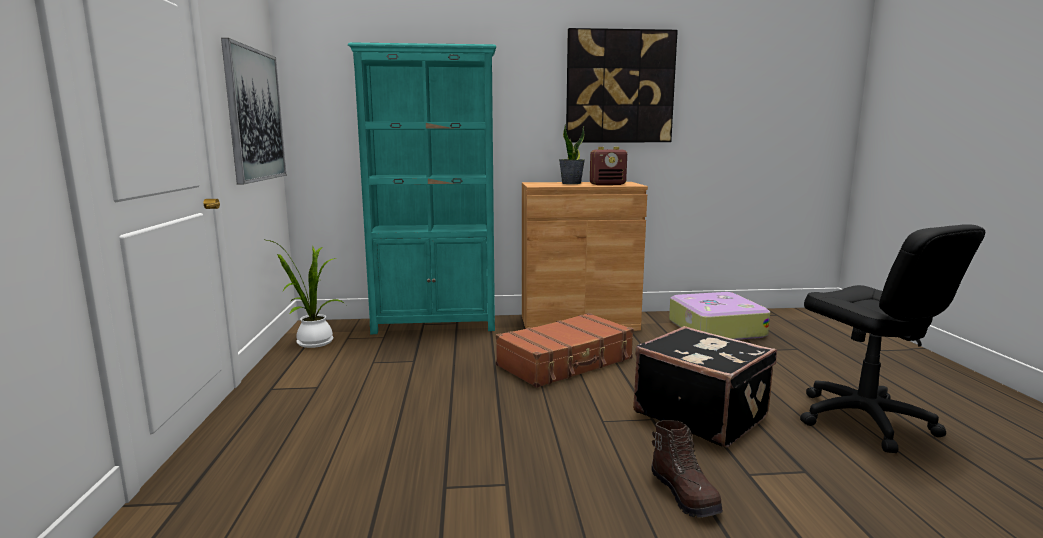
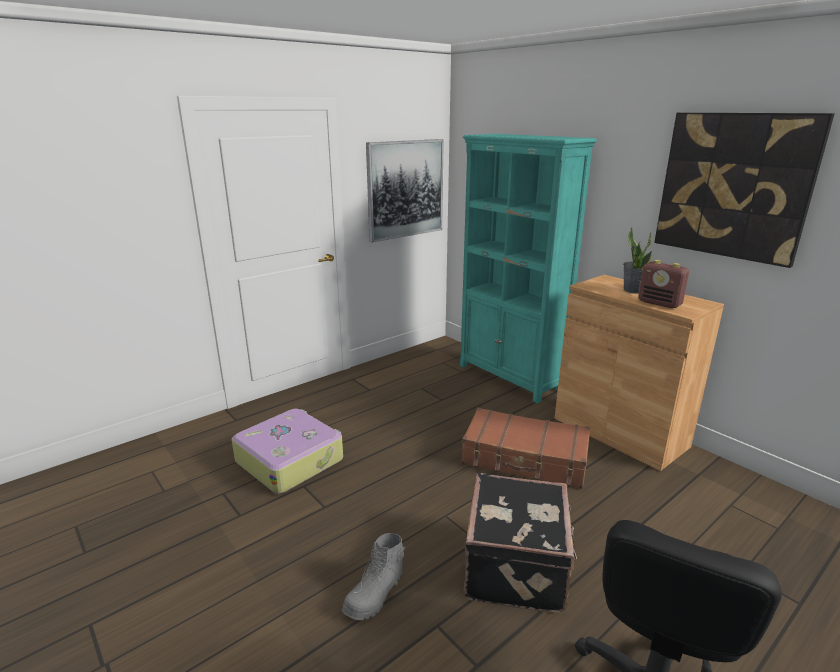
camera: 55 degrees right, 10 degrees up
(312, 342) = (421, 356): potted plant -> none
(685, 495) = (375, 595): brown boot -> grey boot
(715, 328) = (753, 518): suitcase -> suitcase (290, 460)

